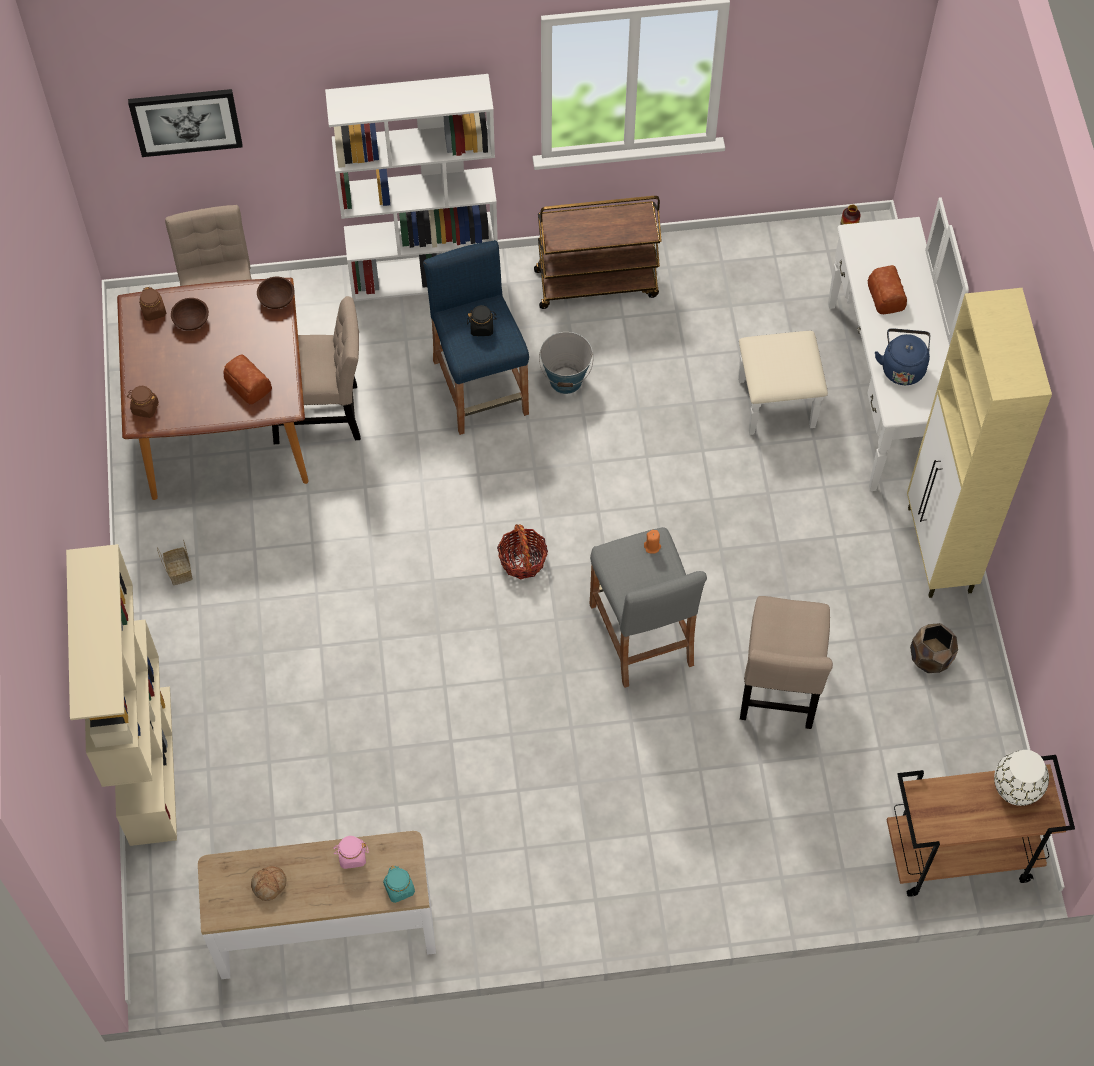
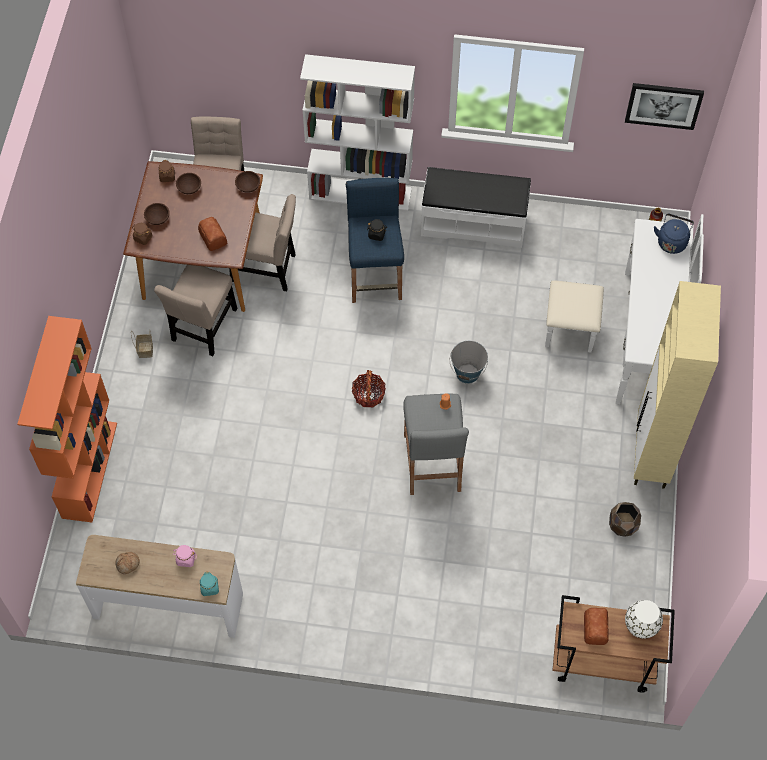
camera: 15 degrees right, 0 degrees up
(149, 764) = (89, 469): beige bookcase -> orange bookcase
(158, 374) = (157, 218): none -> brown bowl
(186, 121) = (212, 56): picture -> picture (663, 105)
(566, 380) = (433, 283): bucket -> bucket (467, 373)
(597, 282) = (473, 222): brown cart -> white bench
(779, 688) = (513, 520): beige chair -> beige chair (203, 328)
(886, 294) = (654, 272): bread -> bread (596, 627)
(902, 367) = (650, 324): blue kettle -> blue kettle (672, 241)

